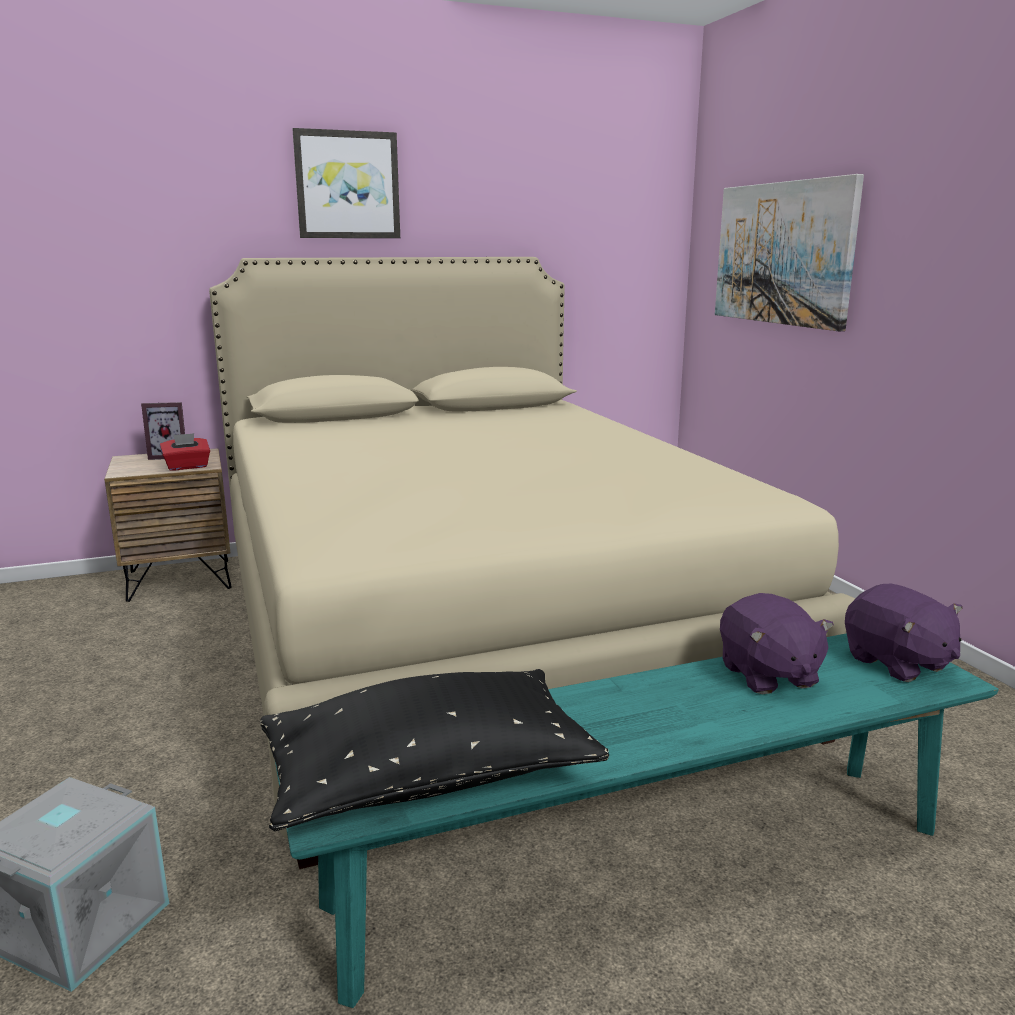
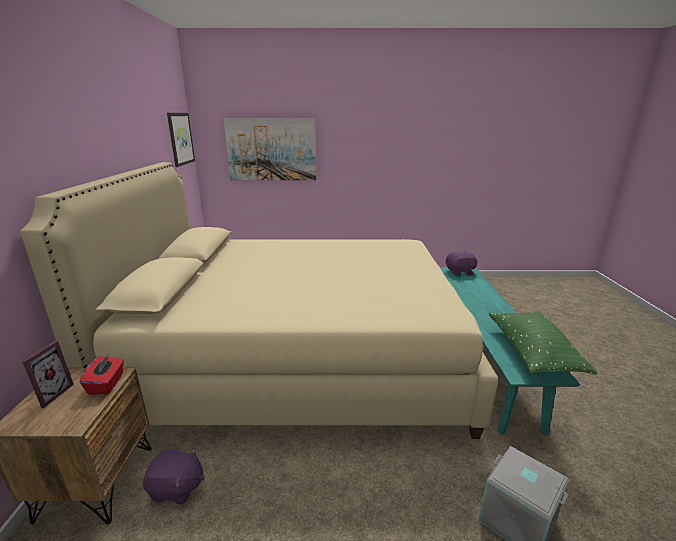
camera: 70 degrees left, 5 degrees up
(347, 185) = (75, 123): picture -> picture (180, 139)
(429, 778) = (532, 352): black pillow -> green pillow
(767, 675) = (465, 289): purple plush toy -> purple plush toy (176, 488)

